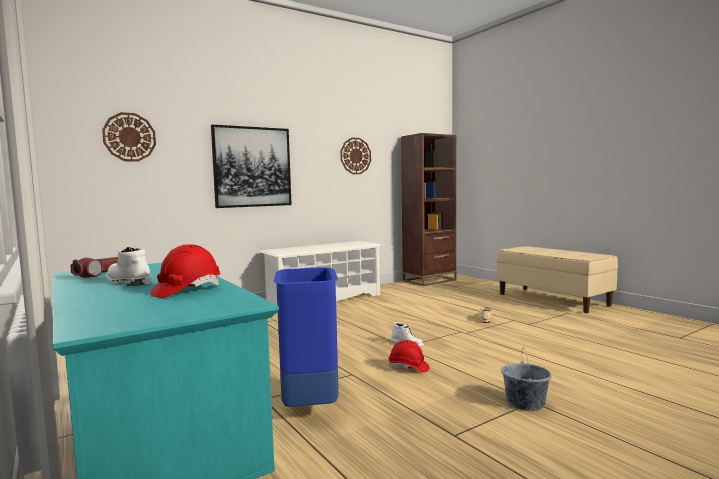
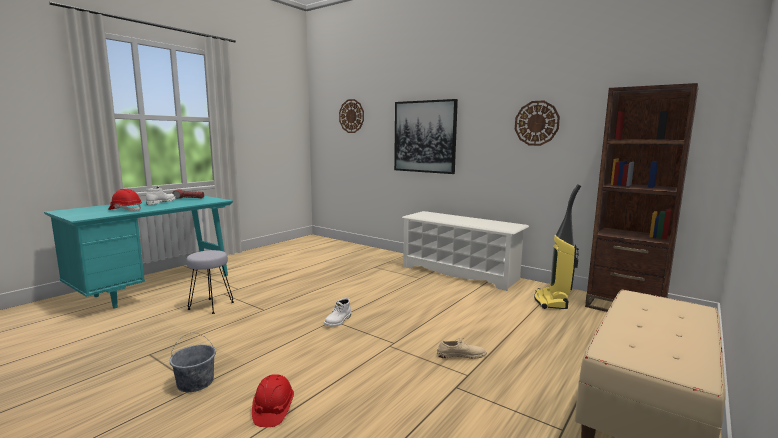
camera: 70 degrees right, 5 degrees up
(311, 405) = (210, 306): blue trash can -> grey stool
(408, 368) = (278, 327): red hard hat -> red hard hat (273, 410)
(409, 290) = (552, 301): none -> vacuum cleaner

